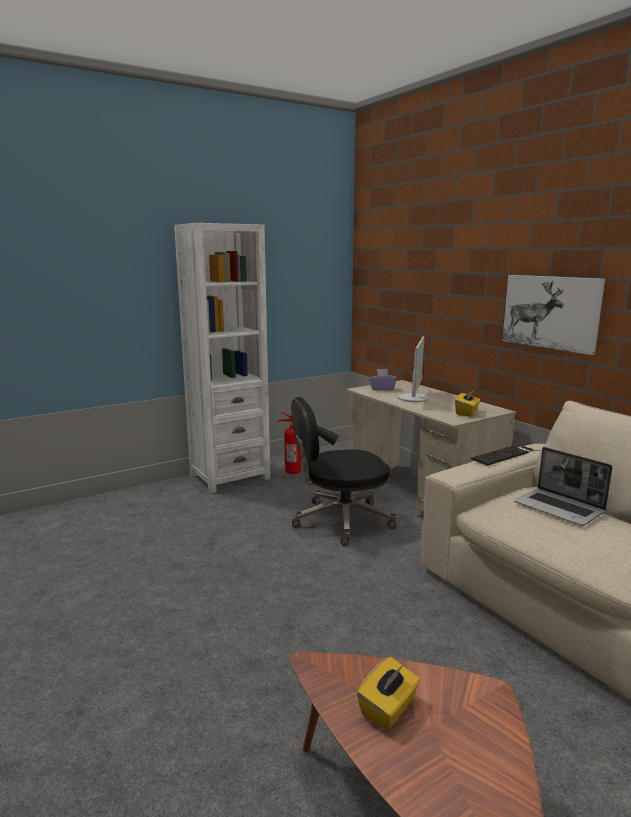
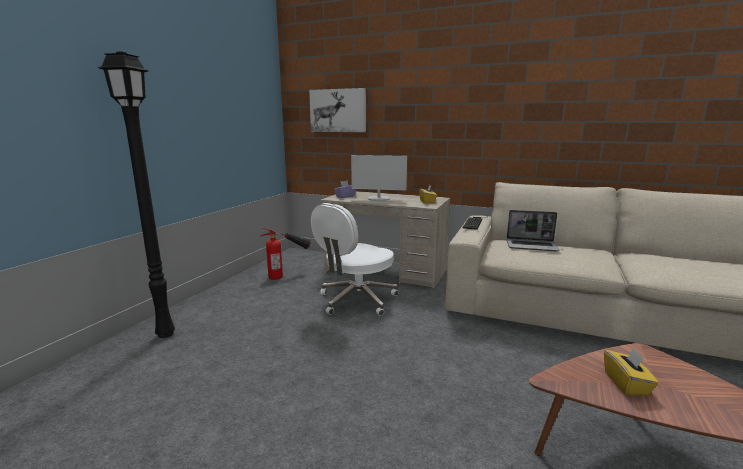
camera: 35 degrees left, 0 degrees up
(145, 502) = (166, 335): none -> black floor lamp
(229, 476) = (225, 293): white bookcase -> none
(340, 520) = (356, 300): black office chair -> white office chair
(414, 398) = (378, 199): monitor -> monitor turned 120 degrees clockwise
(551, 312) = (471, 127): picture -> picture (338, 110)

